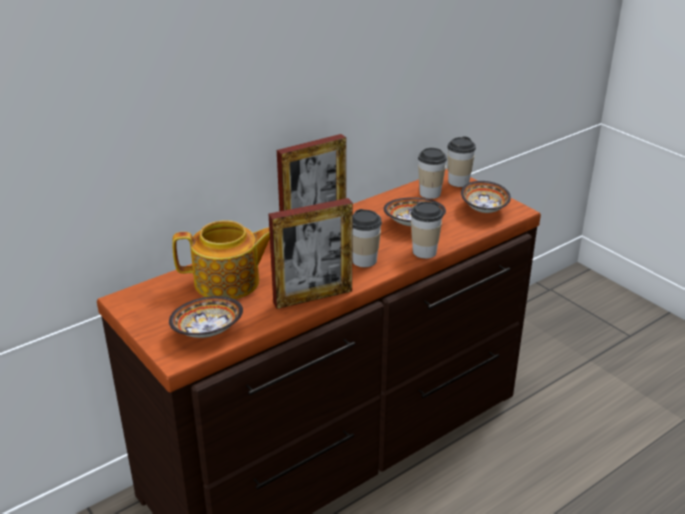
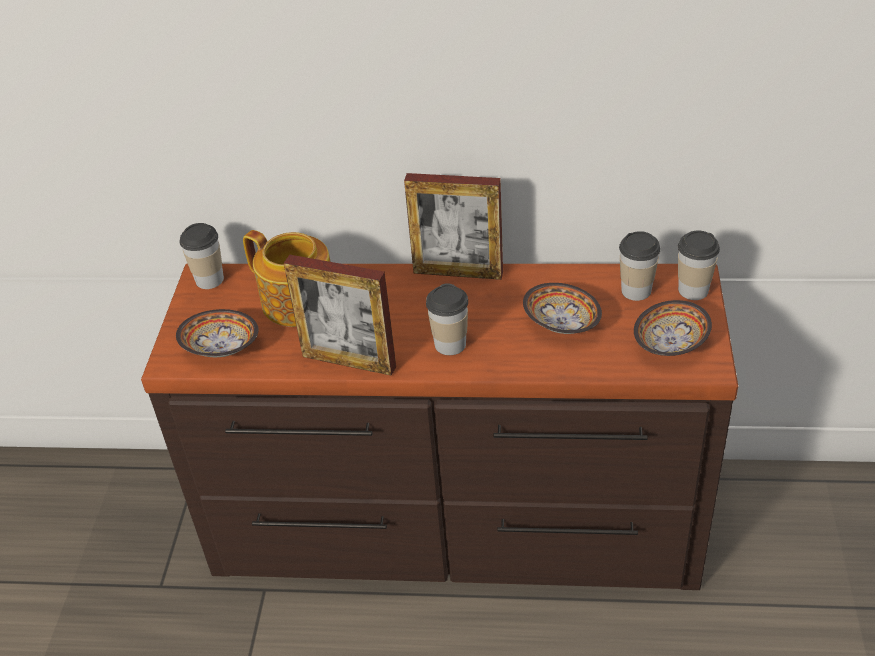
camera: 45 degrees right, 10 degrees up
(424, 252) = (524, 367): cup -> cup (209, 279)

